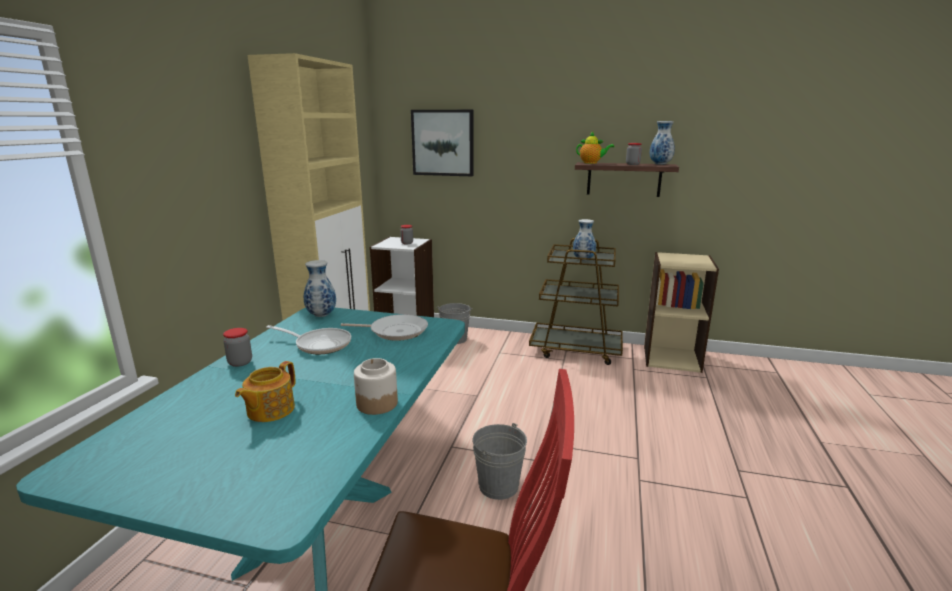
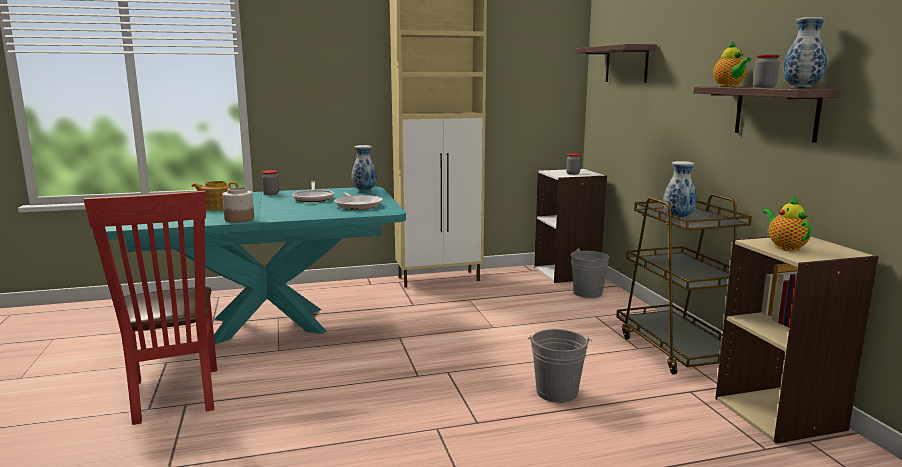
camera: 60 degrees right, 5 degrees down
(443, 143) = (626, 64): picture -> shelf
(498, 486) = (363, 366): grey bucket -> grey bucket (556, 392)
(683, 262) = (785, 247): none -> teapot

